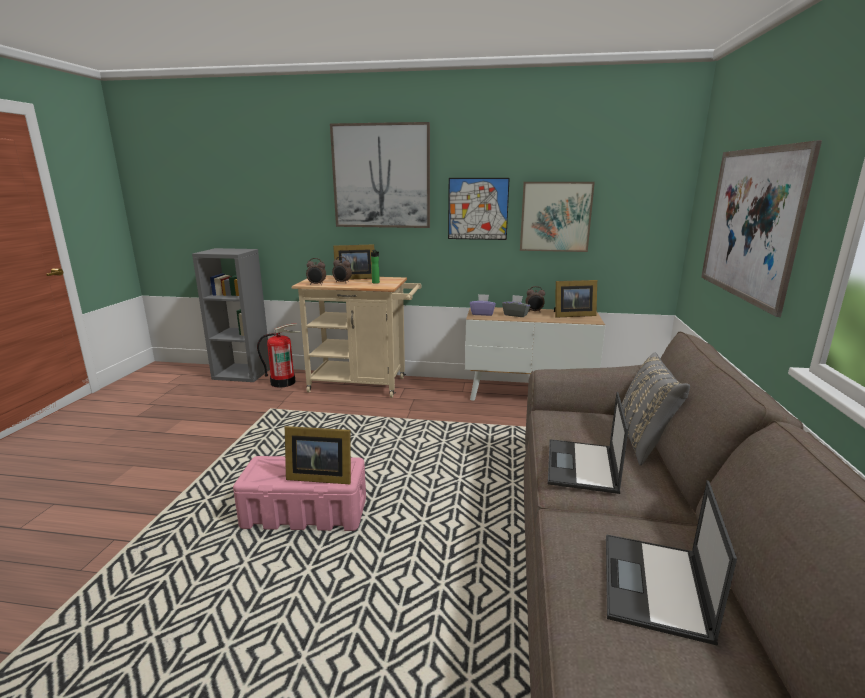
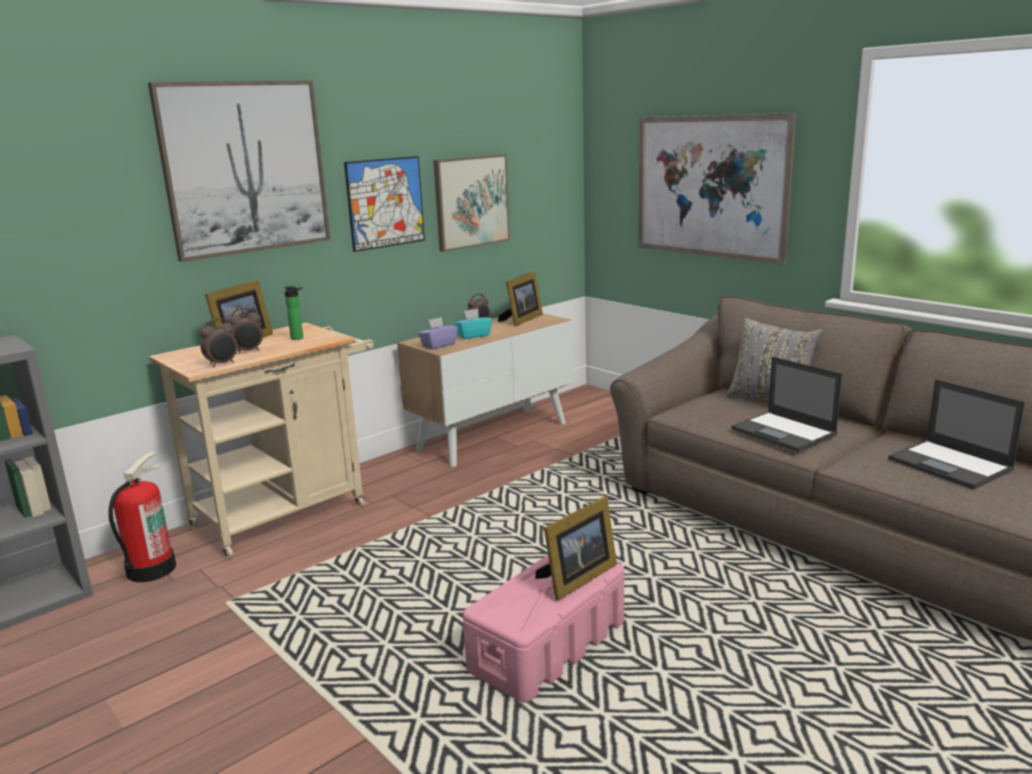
camera: 50 degrees left, 0 degrees up
(515, 315) = (473, 335): grey tissue box -> turquoise tissue box

